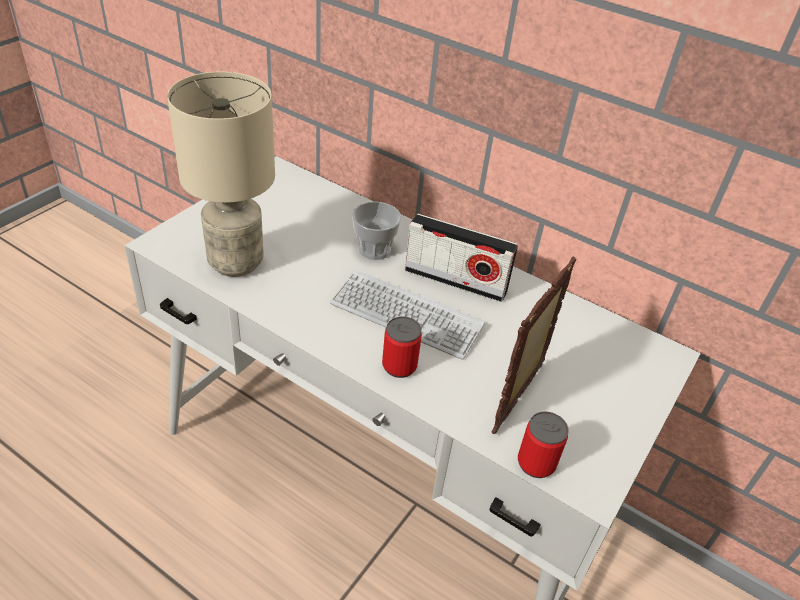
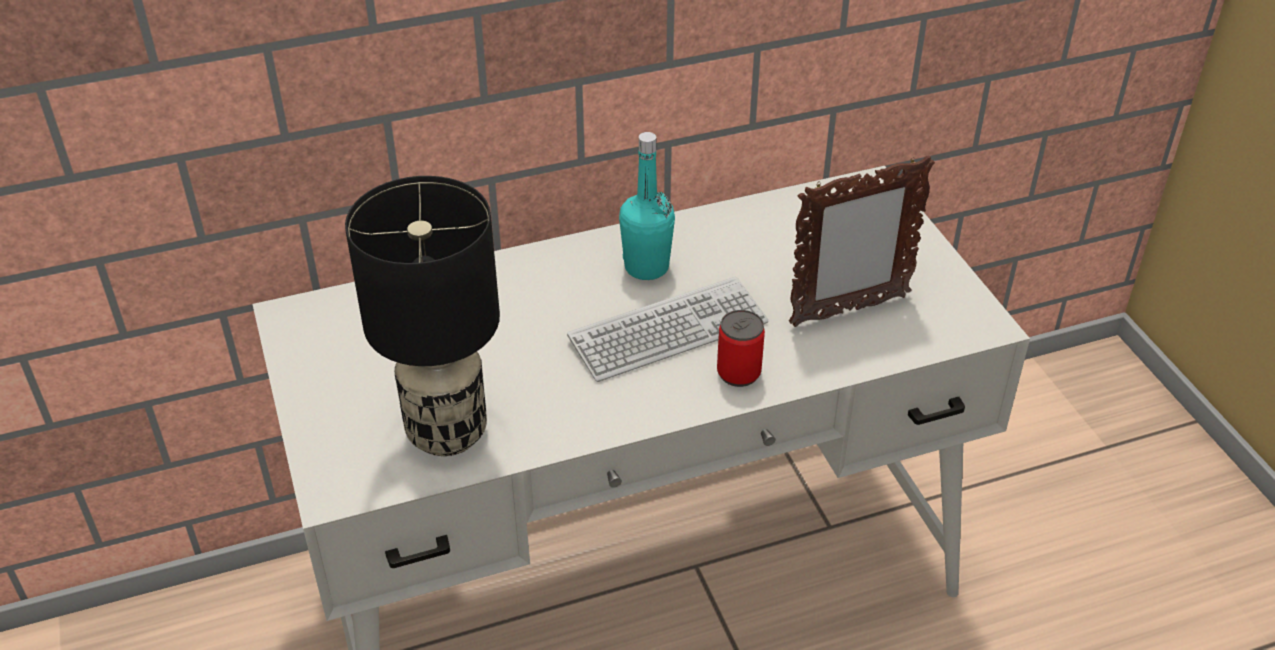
camera: 50 degrees left, 0 degrees up
(234, 262) = (445, 433): beige table lamp -> black table lamp
(374, 250) = (536, 304): cup -> none
(455, 280) = (646, 267): radio -> turquoise bottle
(519, 398) = (848, 311): picture frame -> picture frame turned 90 degrees counterclockwise
(536, 463) = (932, 343): can -> none

